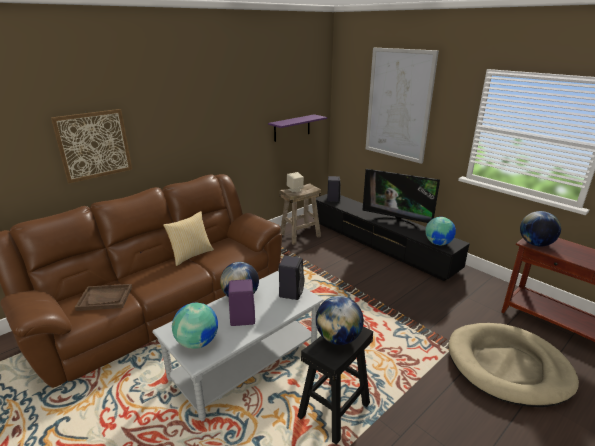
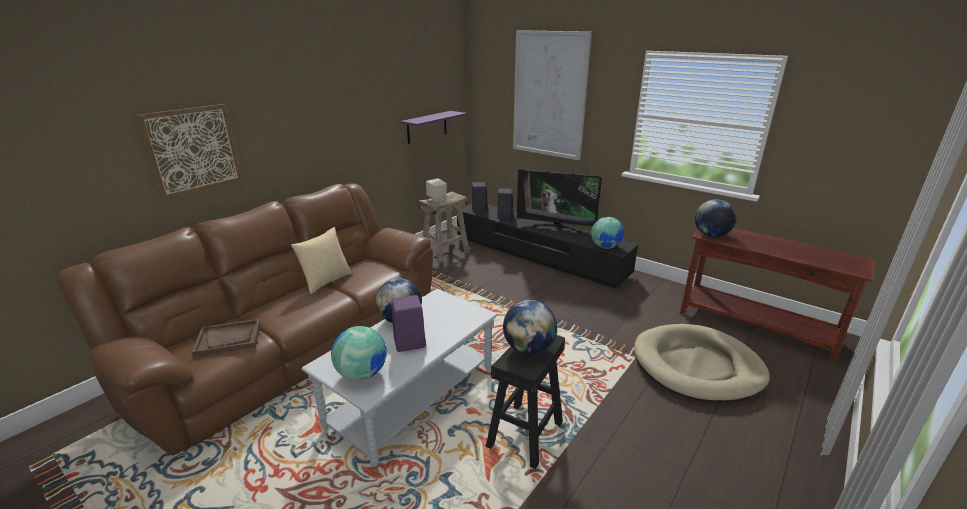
camera: 10 degrees left, 0 degrees up
(291, 292) = (459, 309): black speaker -> black speaker (505, 216)

